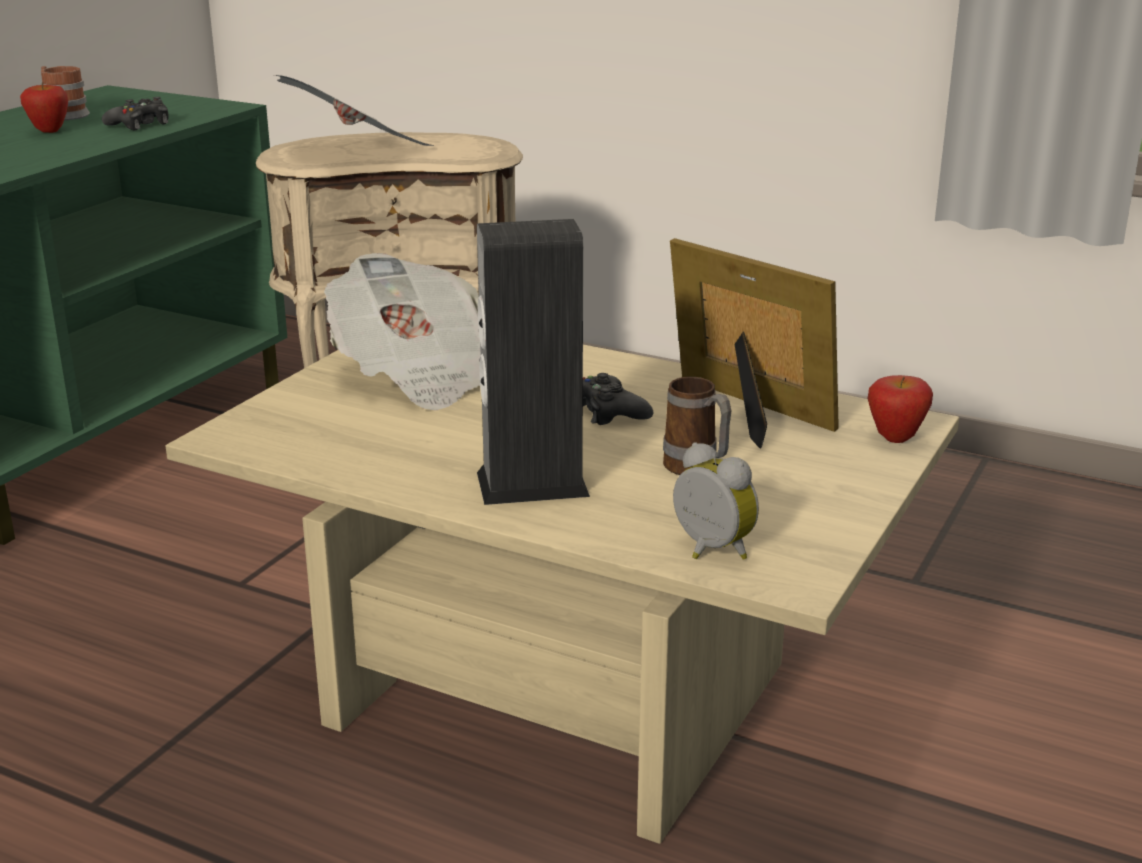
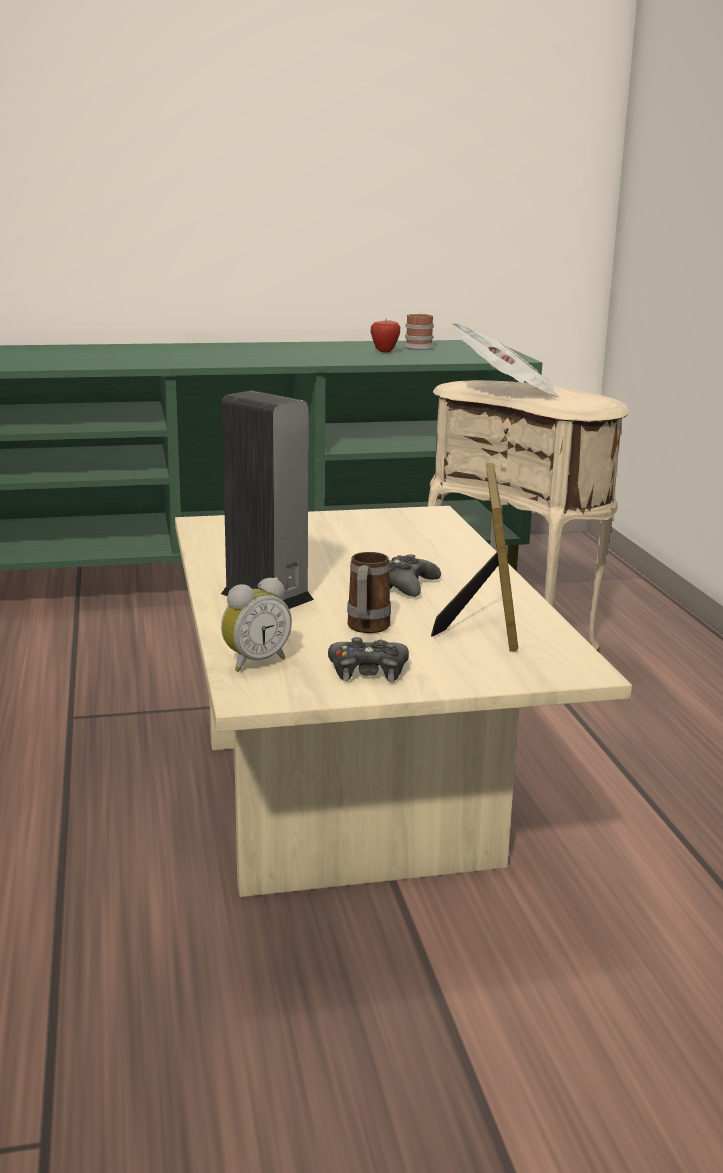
camera: 50 degrees right, 5 degrees down
(140, 125) = (438, 357): black game controller -> black game controller (368, 671)
(416, 375) = (361, 533): newspaper -> none
(709, 551) = (254, 662): alarm clock -> alarm clock turned 45 degrees clockwise
(895, 438) = (539, 672): apple -> none

